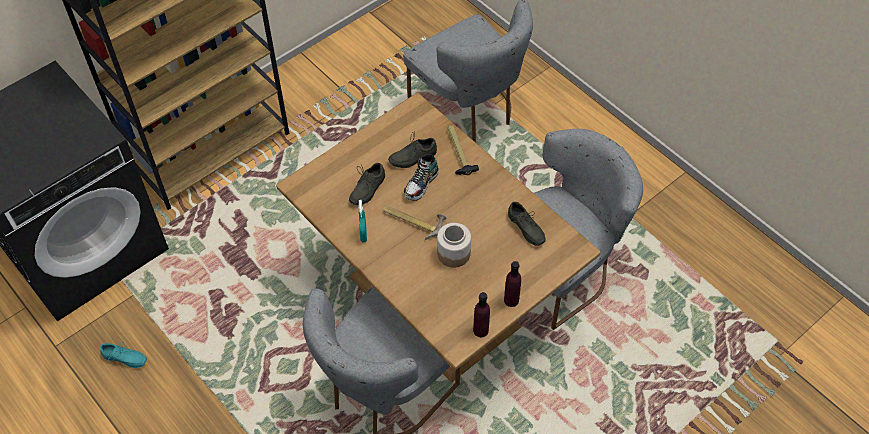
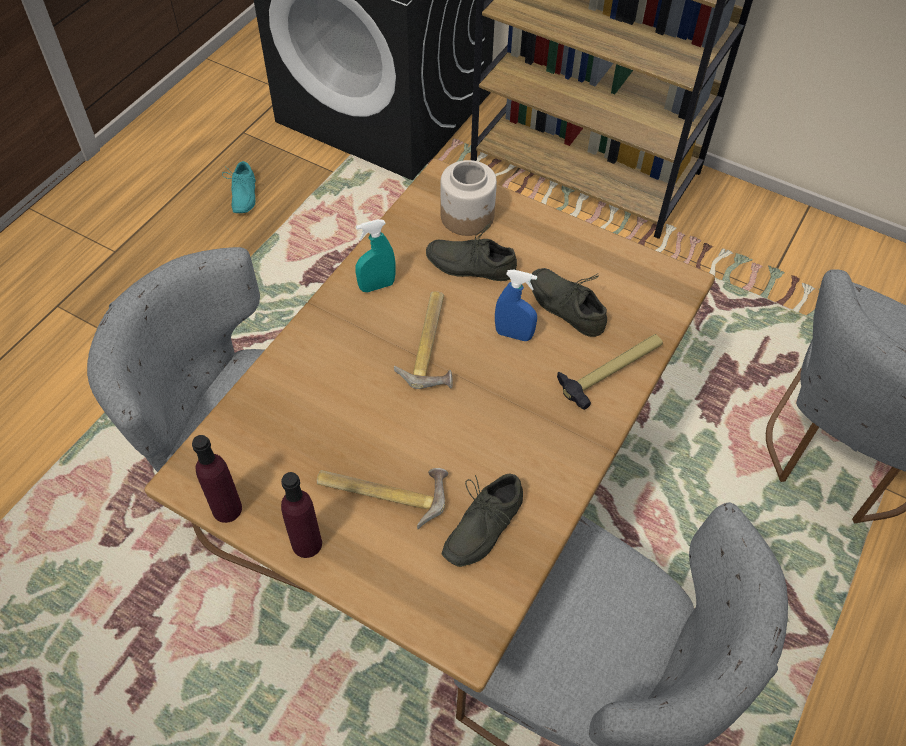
camera: 70 degrees right, 0 degrees up
(421, 184) = (513, 334): shoe -> blue spray bottle
(454, 253) = (383, 422): jar -> jar (468, 216)
(493, 262) = (383, 490): none -> hammer

